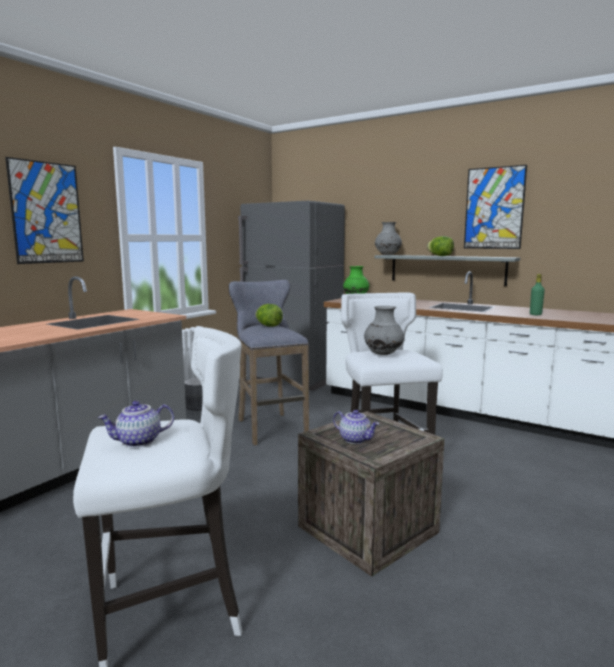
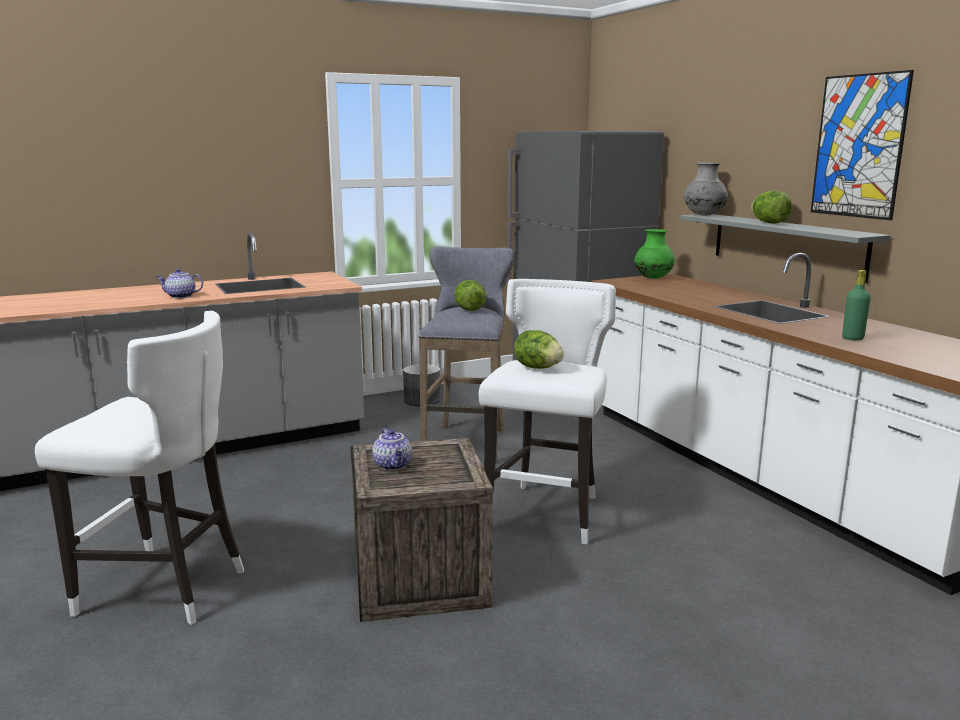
camera: 30 degrees right, 5 degrees up
(46, 213) = (238, 158): picture -> none
(138, 442) = (120, 416): teapot -> teapot (180, 296)
(383, 354) = (538, 368): grey vase -> lettuce

